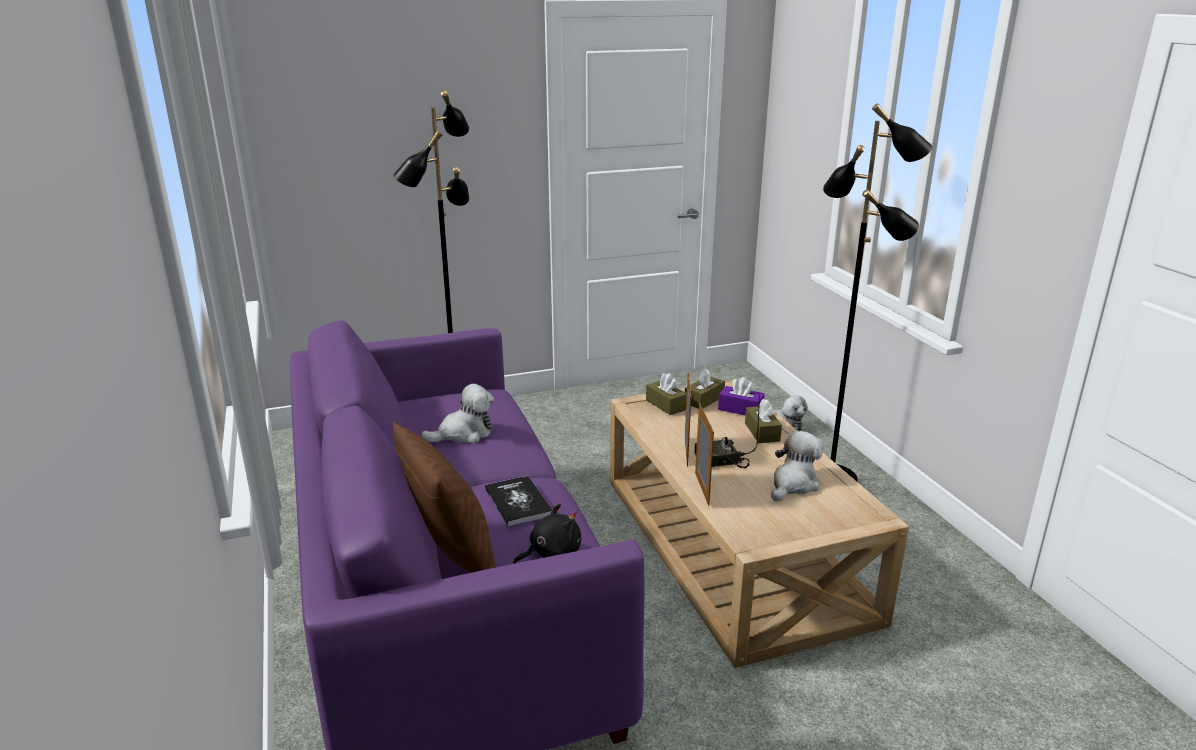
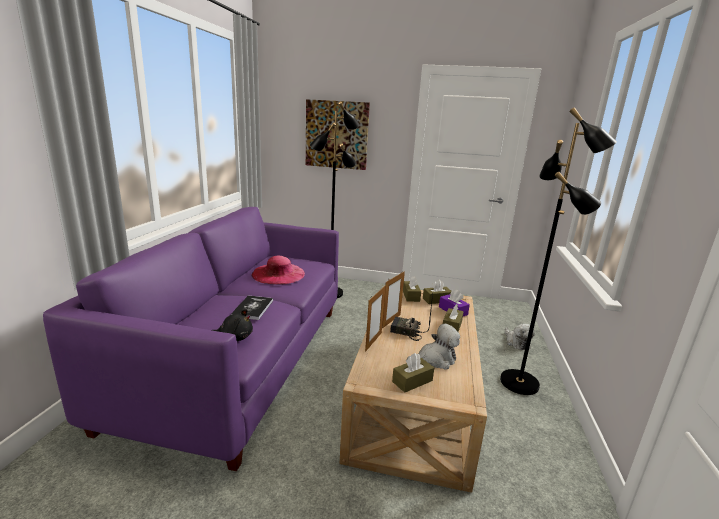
camera: 30 degrees right, 5 degrees down
(402, 142) = (337, 135): none -> picture
(452, 556) = (191, 320): brown pillow -> none
(464, 433) = (278, 274): plush toy -> pink hat
(801, 520) = (412, 381): none -> brown tissue box

